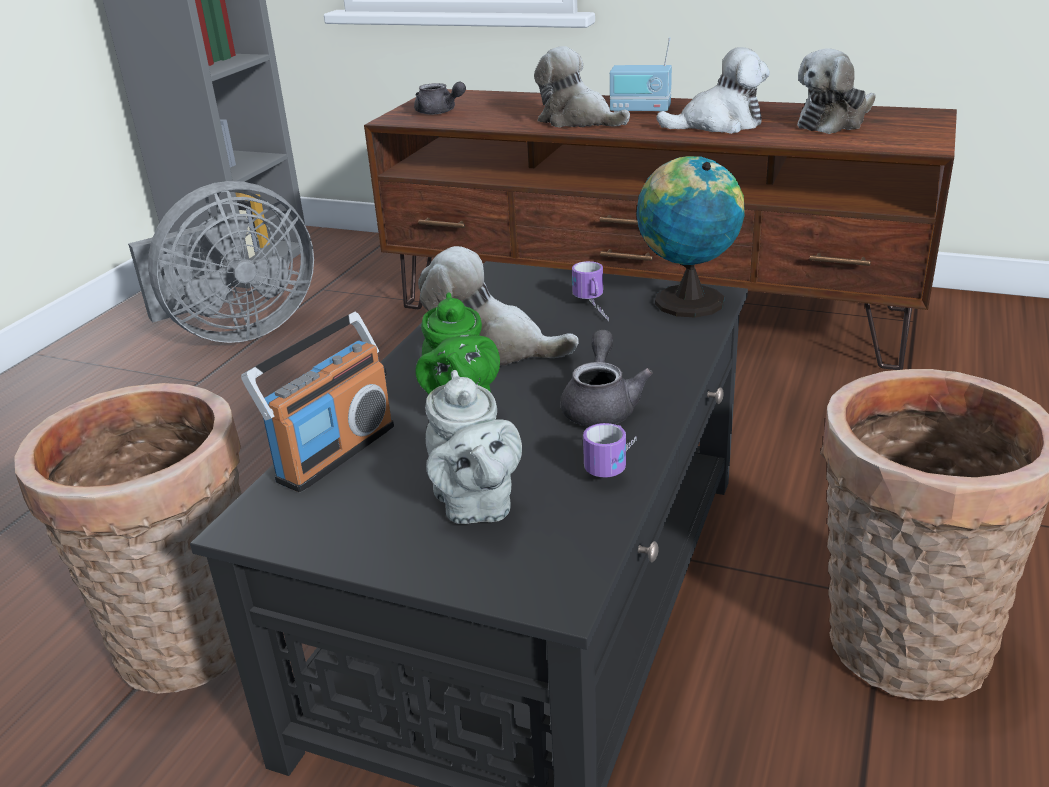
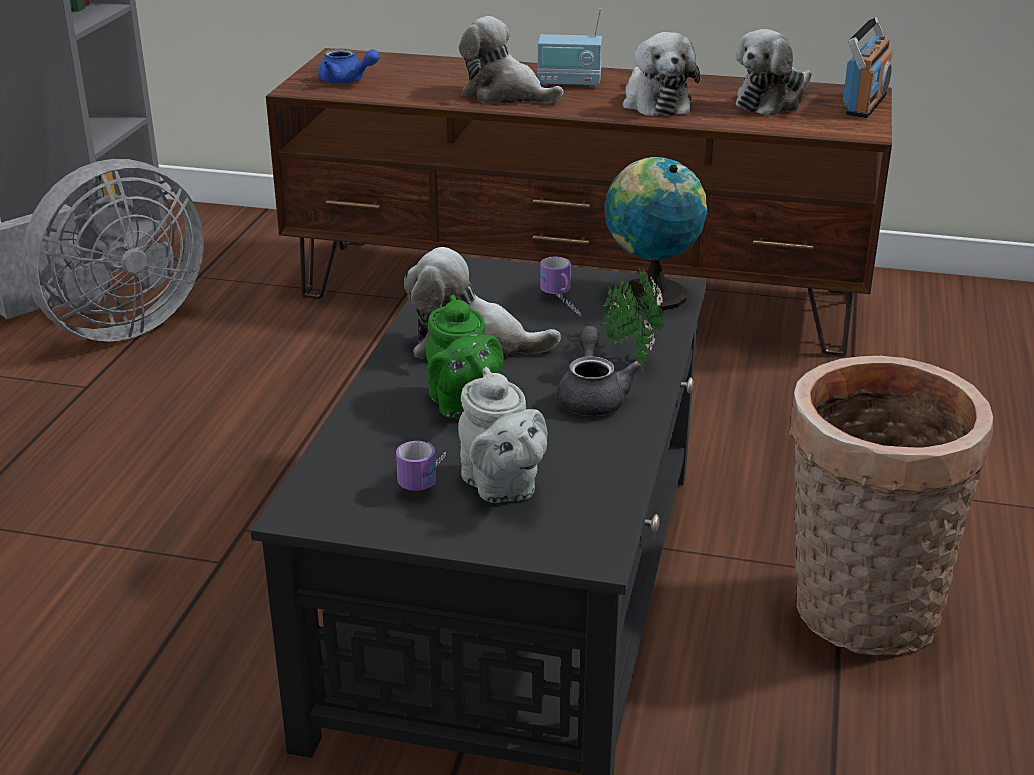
camera: 10 degrees left, 0 degrees up
(191, 647) = (174, 654): basket -> none
(335, 453) = (355, 447): radio -> radio (864, 104)
(439, 112) = (347, 81): grey teapot -> blue teapot
(616, 464) = (618, 448): mug -> mug (428, 478)
(652, 362) = (630, 355): none -> potted plant
(718, 125) = (655, 103): plush toy -> plush toy turned 90 degrees clockwise

